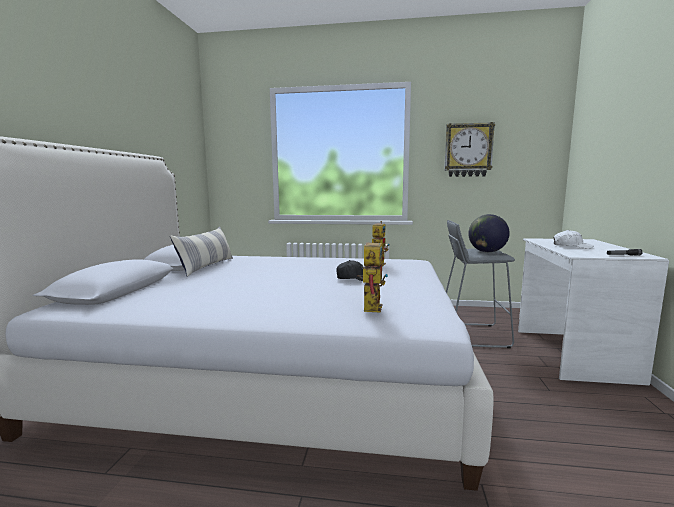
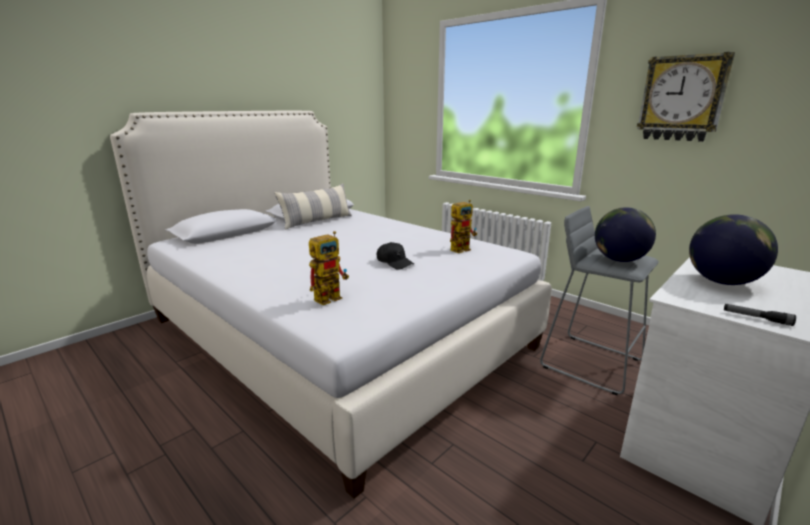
camera: 35 degrees right, 10 degrees up
(571, 246) = (722, 282): white cap -> globe

